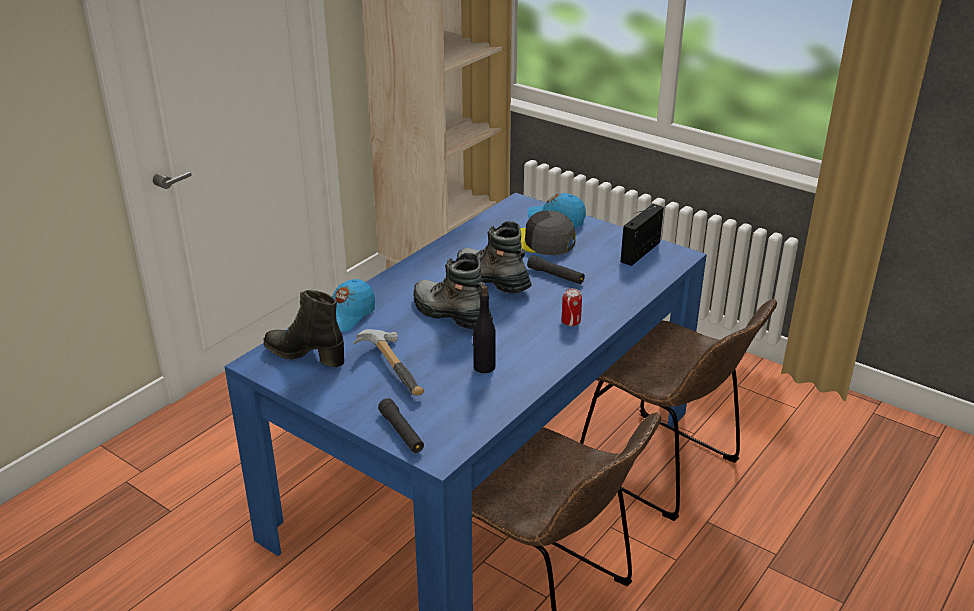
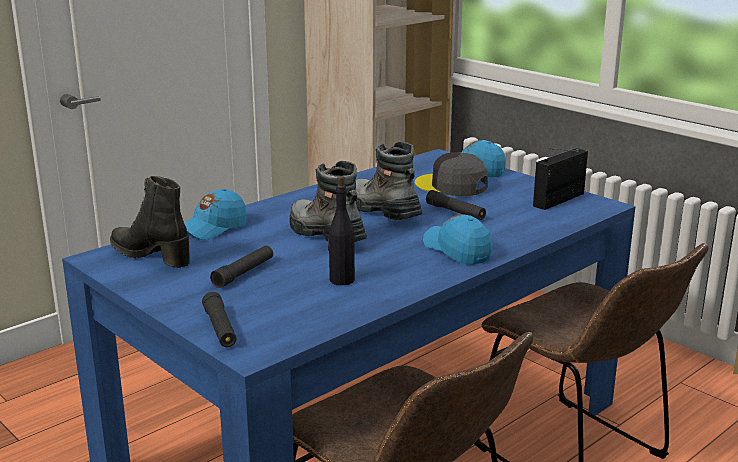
camera: 10 degrees right, 10 degrees down
(396, 367) = (244, 273): hammer -> black flashlight
(571, 322) = (457, 250): can -> blue cap

